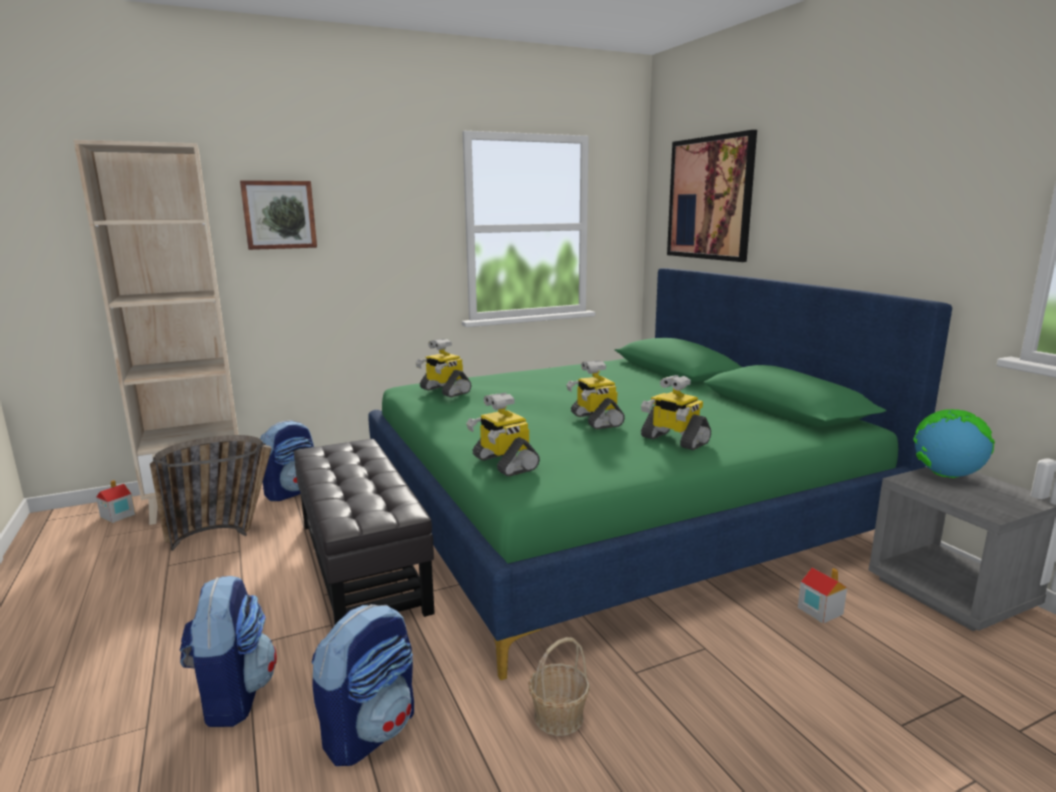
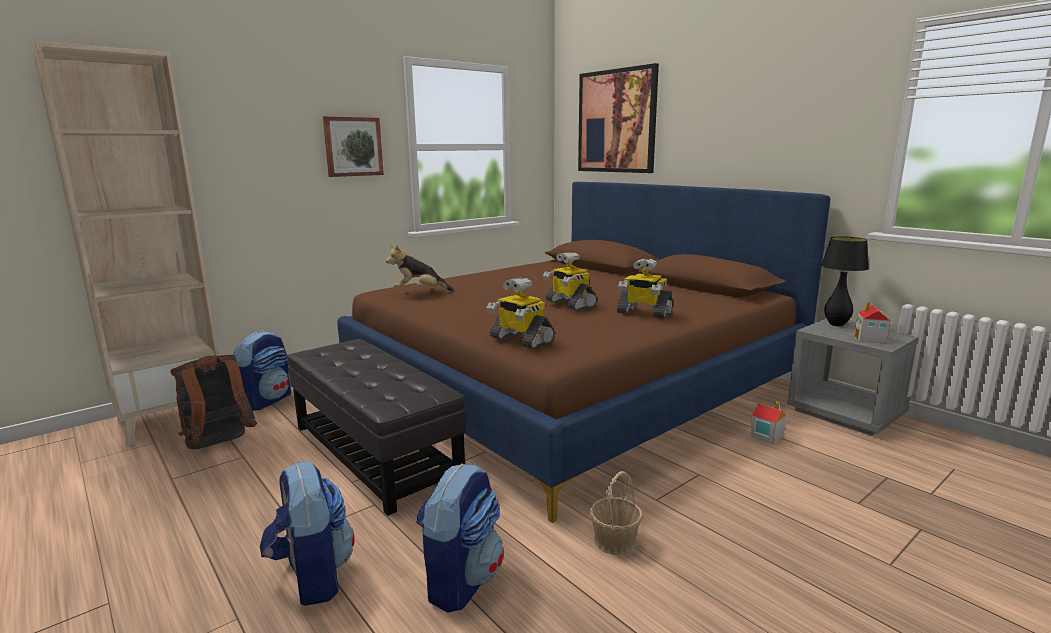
camera: 15 degrees left, 0 degrees up
(117, 516) = (83, 442): toy house -> toy house (870, 339)
(226, 535) = (219, 445): basket -> brown backpack
(279, 215) = (236, 130): picture -> picture (353, 146)
(444, 391) = (419, 291): toy robot -> plush toy
(610, 508) = (570, 383): green bed -> brown bed
(946, 475) = (836, 324): globe -> black table lamp

